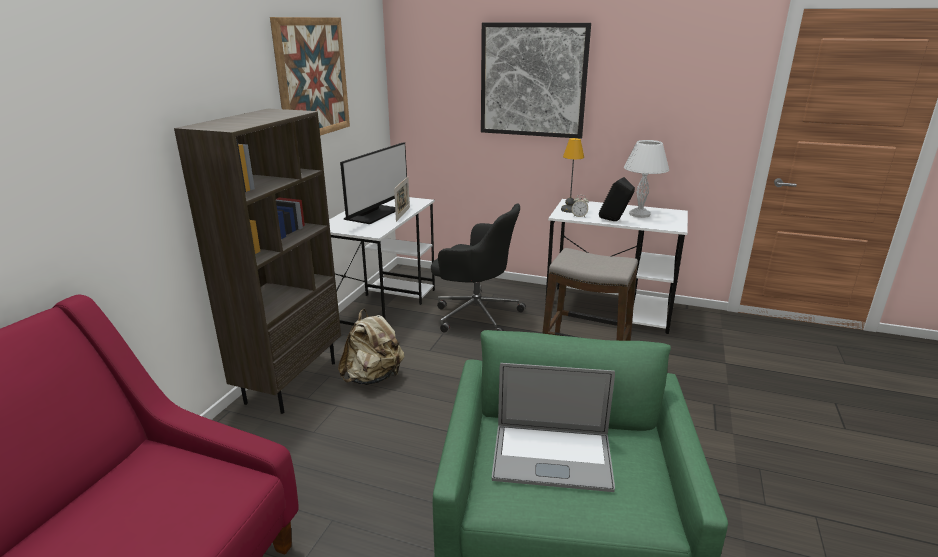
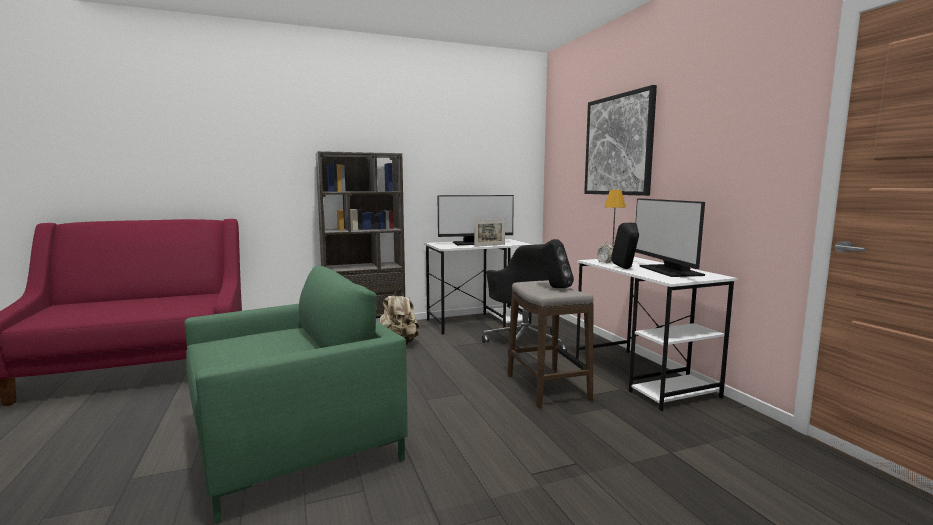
camera: 50 degrees right, 15 degrees down
(312, 78) = (448, 144): picture -> none
(552, 457) = (266, 343): laptop -> none
(596, 259) = (554, 287): none -> black speaker
(640, 214) = (669, 271): white table lamp -> monitor

